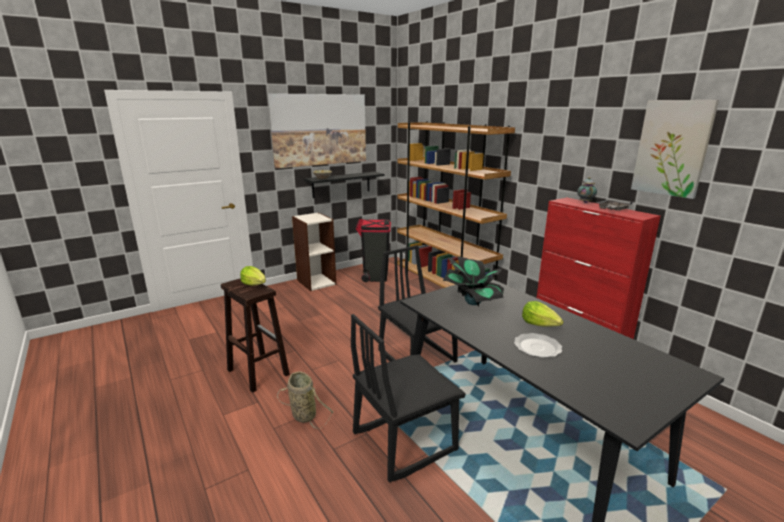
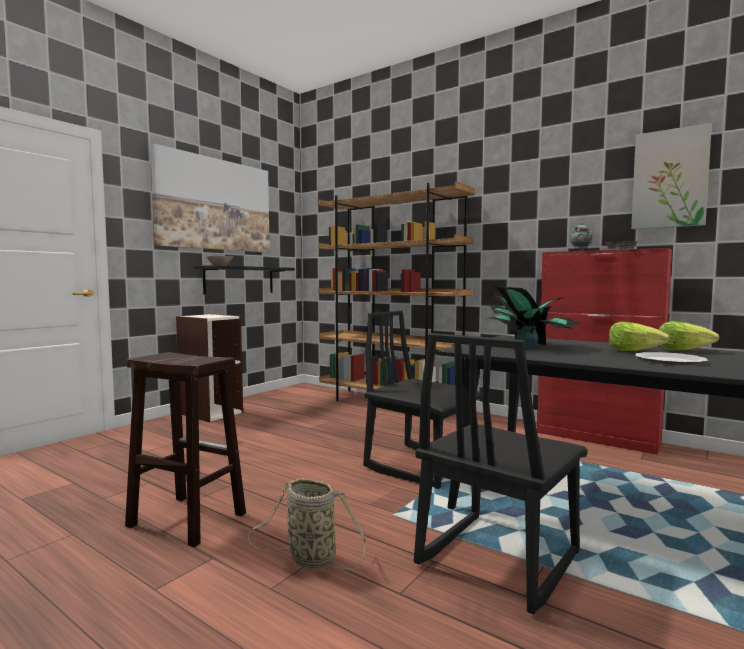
camera: 20 degrees left, 15 degrees down
(254, 284) = (191, 356): lettuce -> lettuce (683, 350)
(375, 276) = (292, 401): black trash can -> none

